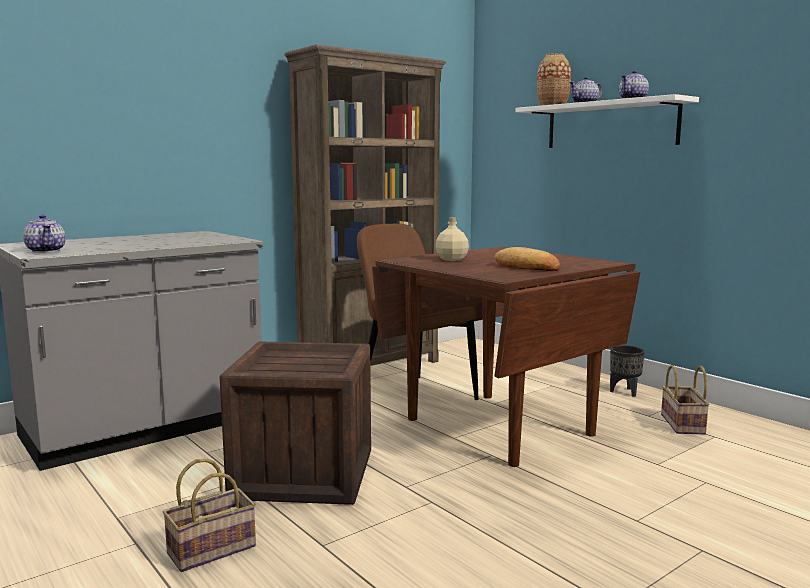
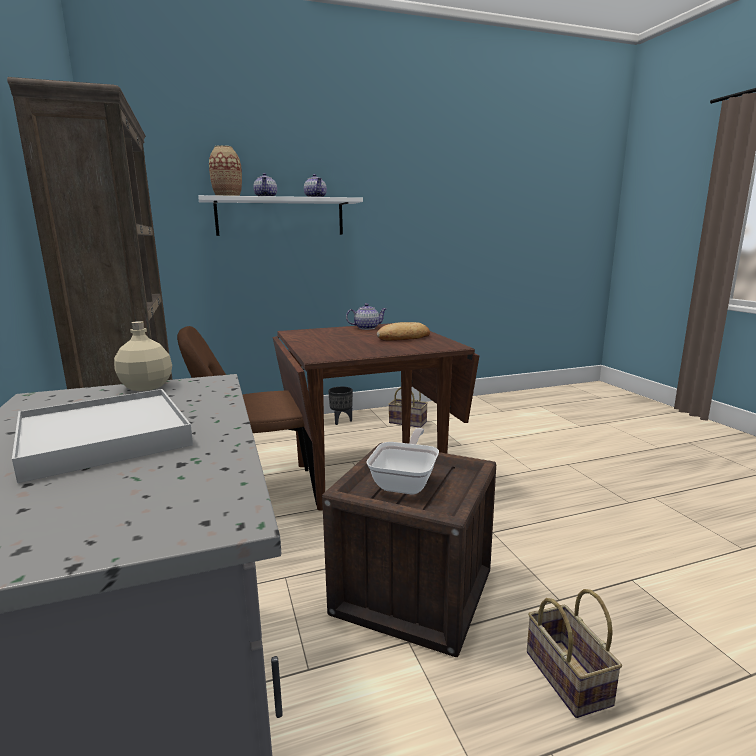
camera: 70 degrees left, 5 degrees up
(46, 250) = (150, 514): teapot -> teapot (366, 328)
(134, 241) = (105, 438): none -> white tray
(299, 361) = (406, 482): none -> frying pan
(451, 259) = (339, 346): beige bottle -> beige bottle (145, 387)

